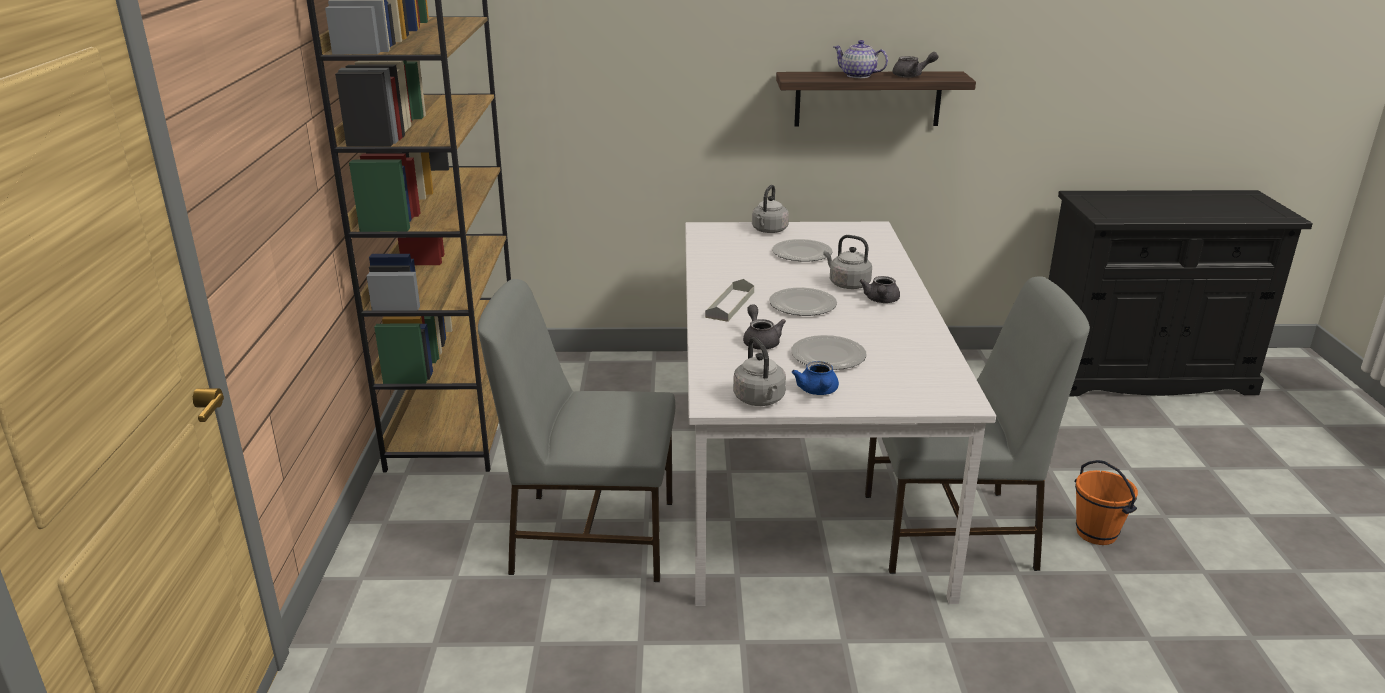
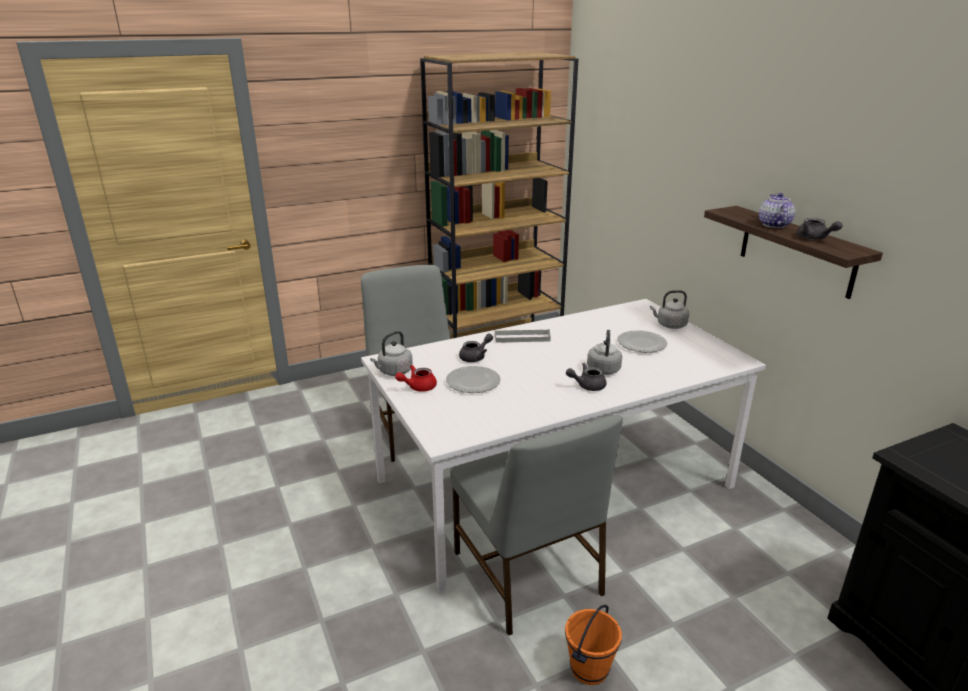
camera: 65 degrees right, 0 degrees up
(802, 305) = (546, 360): plate -> none
(818, 391) = (418, 387): blue teapot -> red teapot

